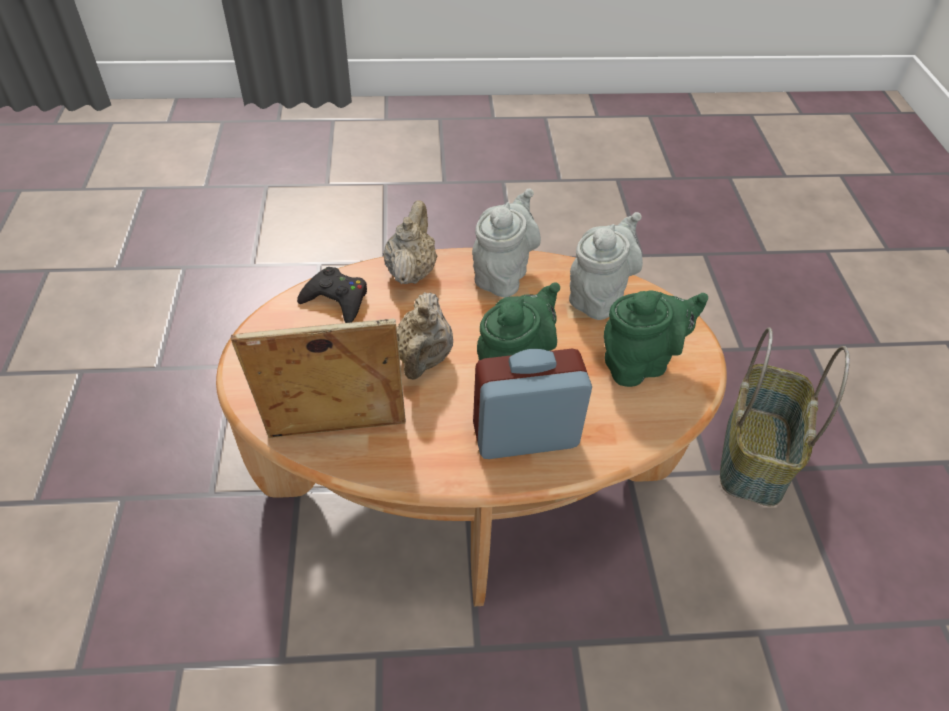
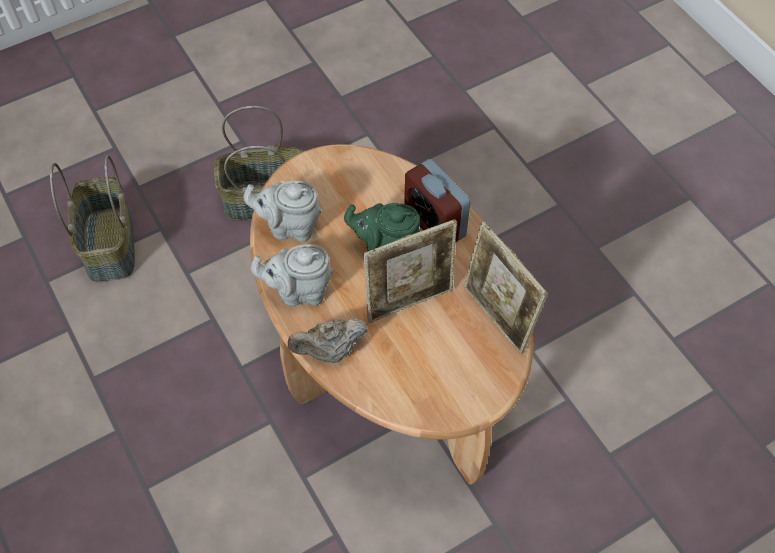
camera: 115 degrees left, 10 degrees up
(336, 300) = (387, 383): black game controller -> none
(423, 359) = (409, 301): beige teapot -> picture frame
(640, 363) = (341, 187): green teapot -> none
(732, 306) = (111, 245): none -> basket

